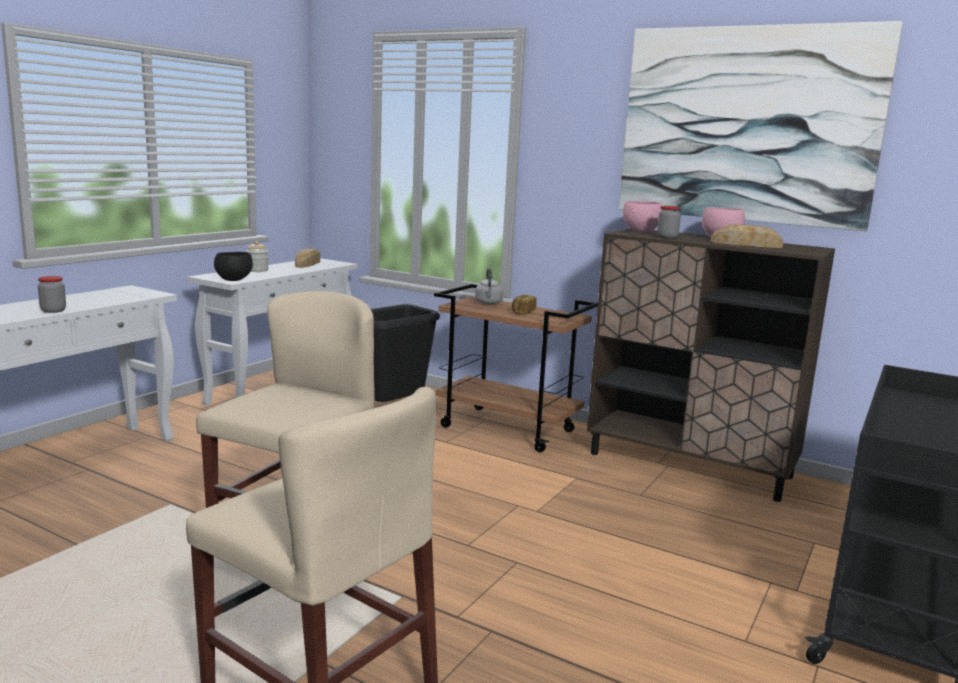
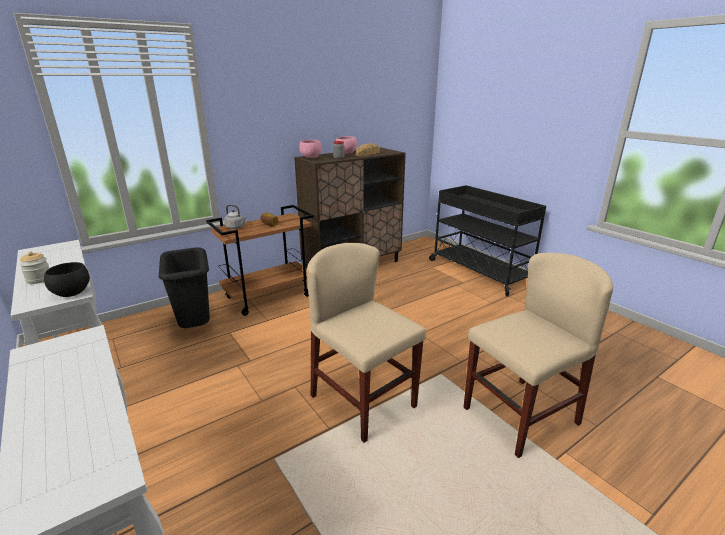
camera: 65 degrees left, 10 degrees up
(53, 311) = (99, 401): jar -> none
(307, 263) = (45, 256): bread -> none
(746, 125) = (337, 91): picture -> none

